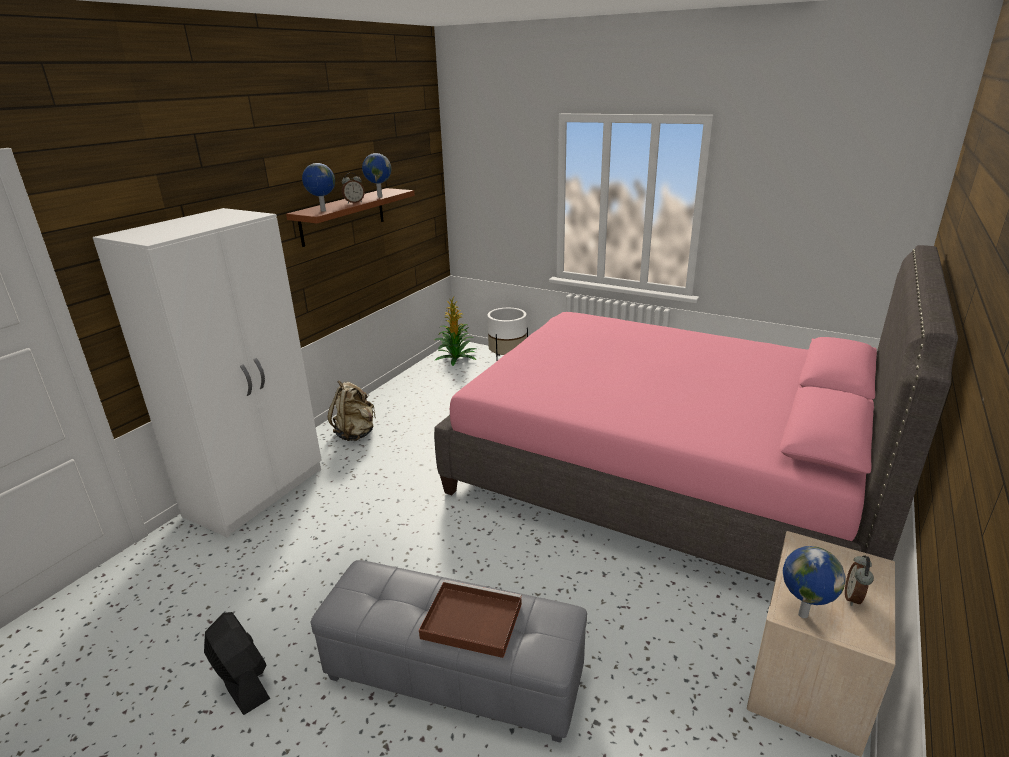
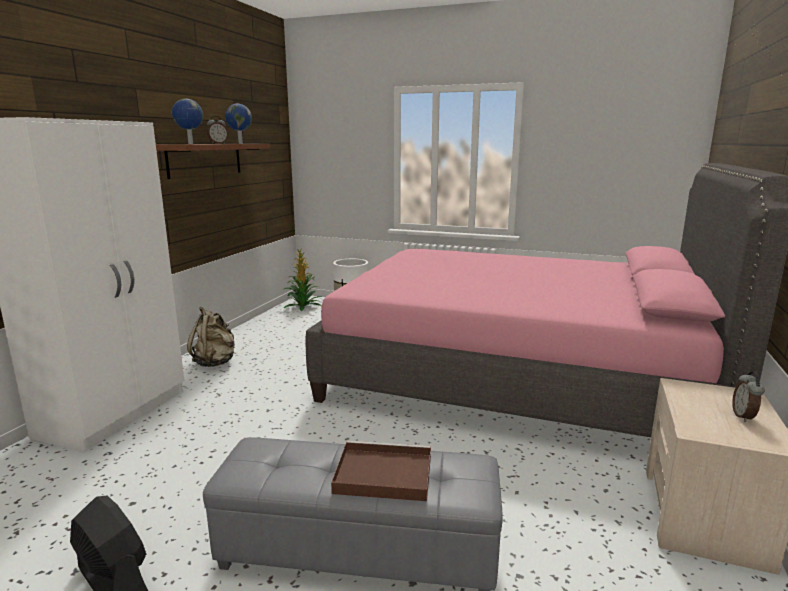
camera: 10 degrees left, 10 degrees down
(801, 614) = (706, 431): globe -> none

